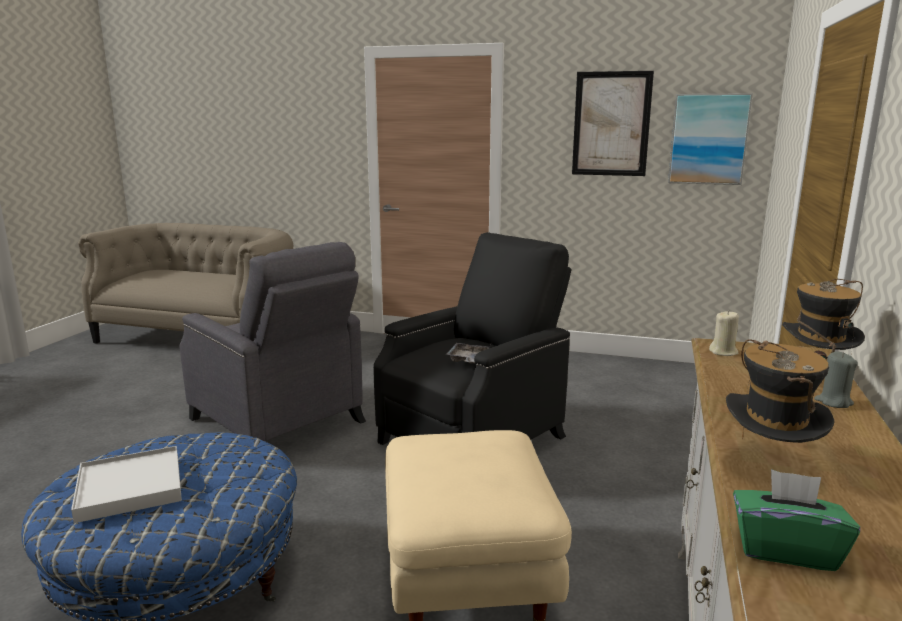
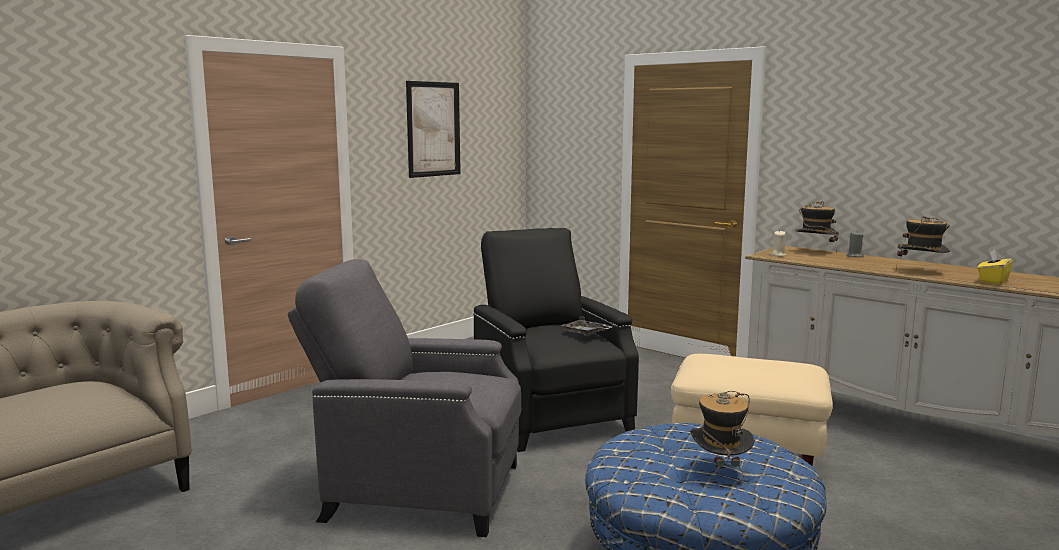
camera: 65 degrees left, 5 degrees down
(130, 487) = (720, 472): white tray -> hat
(280, 422) = (416, 491): grey armchair -> grey armchair turned 150 degrees counterclockwise
(708, 139) = (493, 140): picture -> none
(785, 549) = (993, 280): green tissue box -> yellow tissue box

